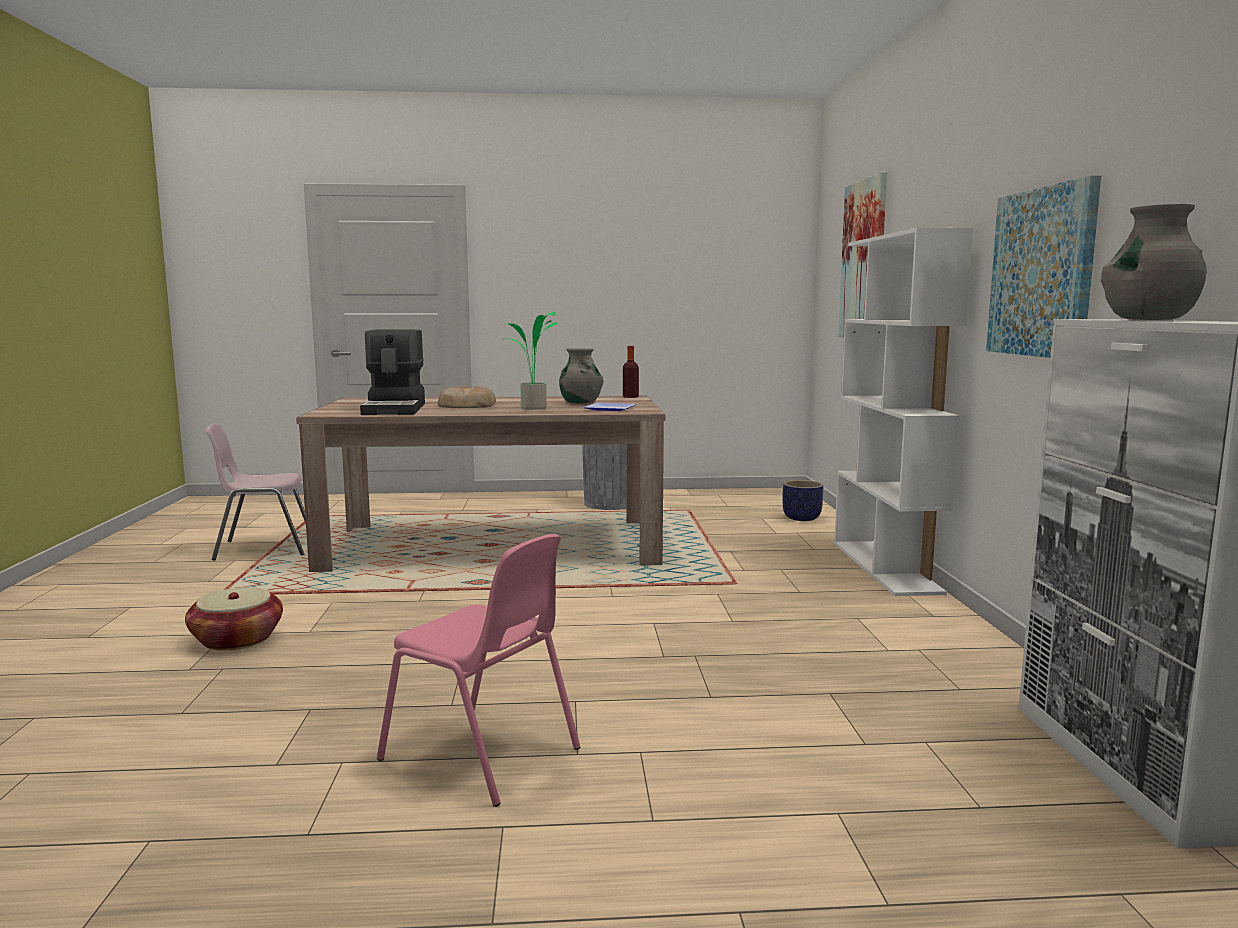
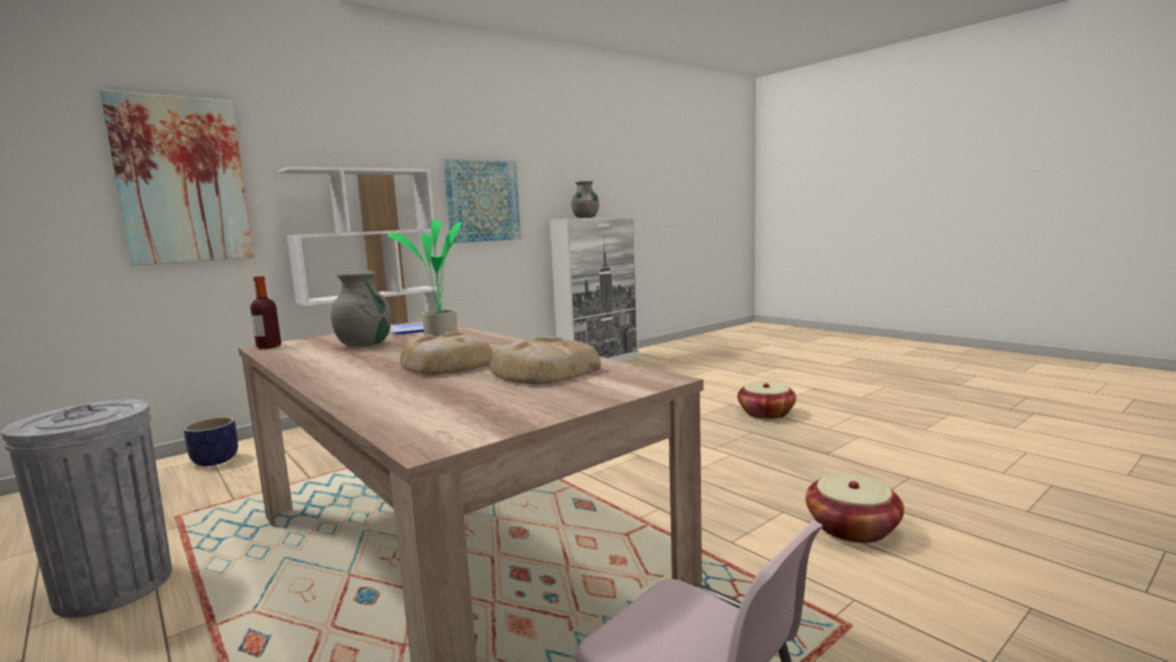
camera: 125 degrees left, 0 degrees up
(396, 409) = (542, 372): coffee machine -> bread
(483, 755) = (766, 413): pink chair -> basket

